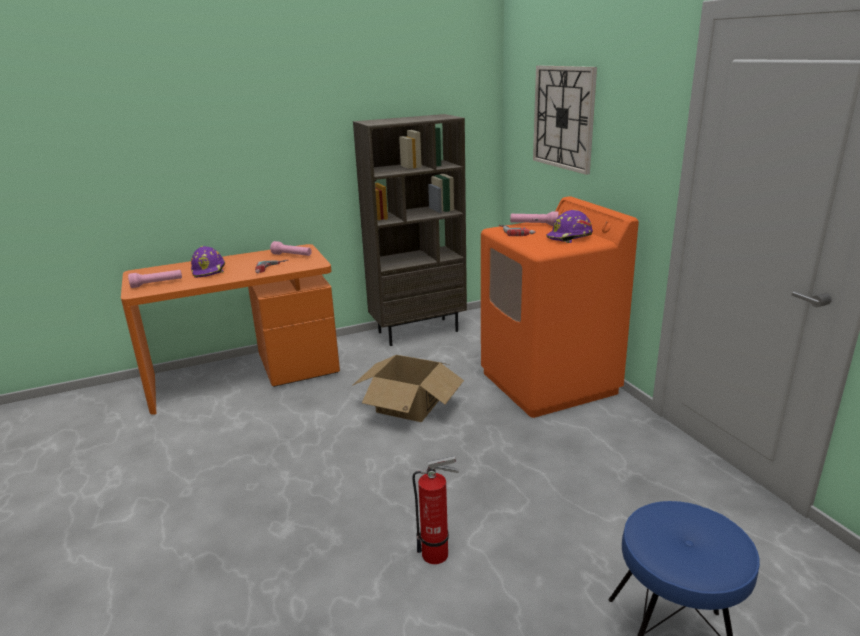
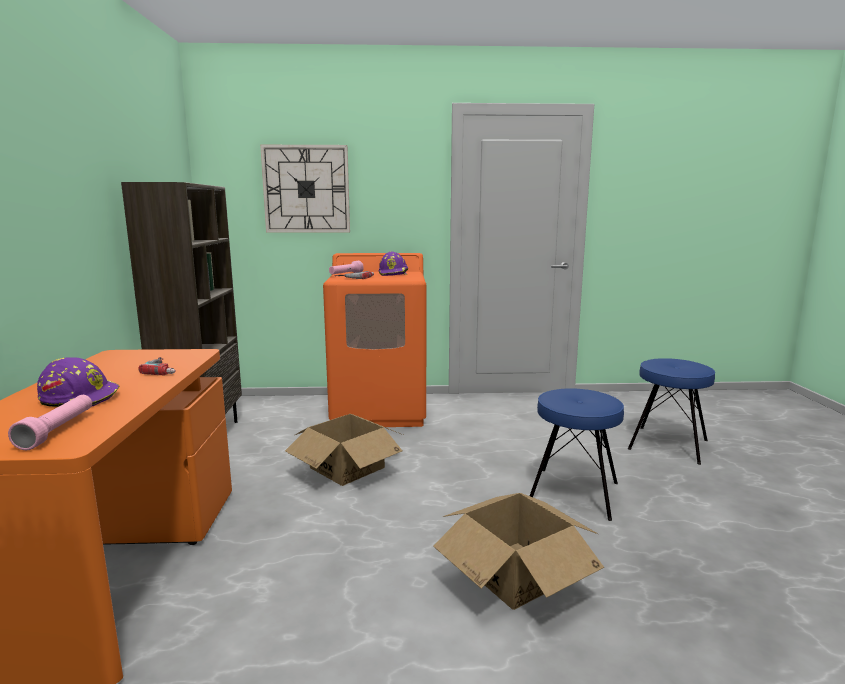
camera: 70 degrees left, 10 degrees down
(272, 534) = (516, 573): none -> cardboard box
(292, 255) = (134, 359): pink flashlight -> none
(438, 554) = (573, 492): fire extinguisher -> blue stool

